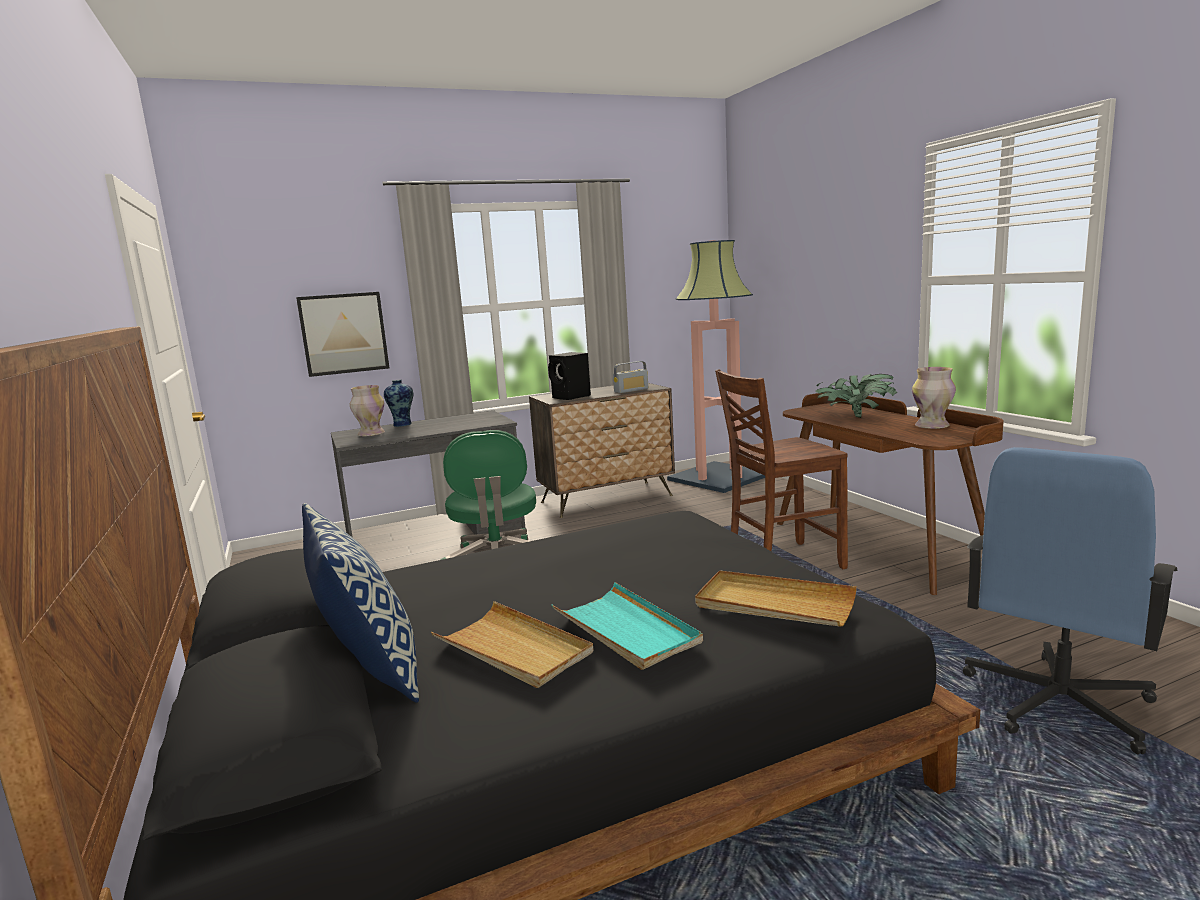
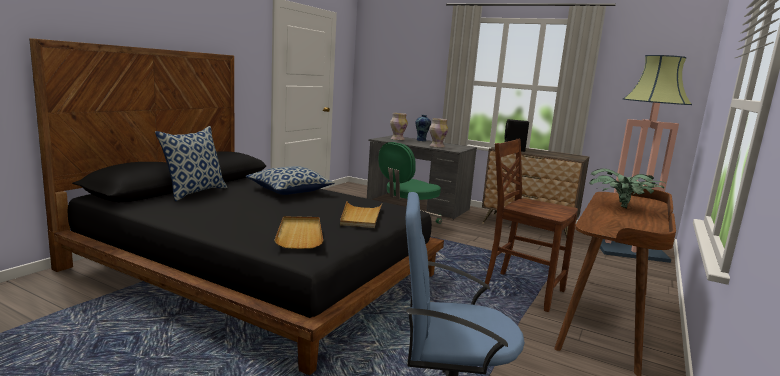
camera: 50 degrees right, 0 degrees up
(344, 333) = (415, 85): picture -> none
(485, 574) = (289, 191): none -> pillow
(513, 649) = (221, 204): beige tray -> beige tray (360, 217)
(626, 630) = (250, 215): turquoise tray -> none
(631, 390) = (556, 156): radio -> none
(931, 426) = (642, 226): vase -> vase (436, 146)

